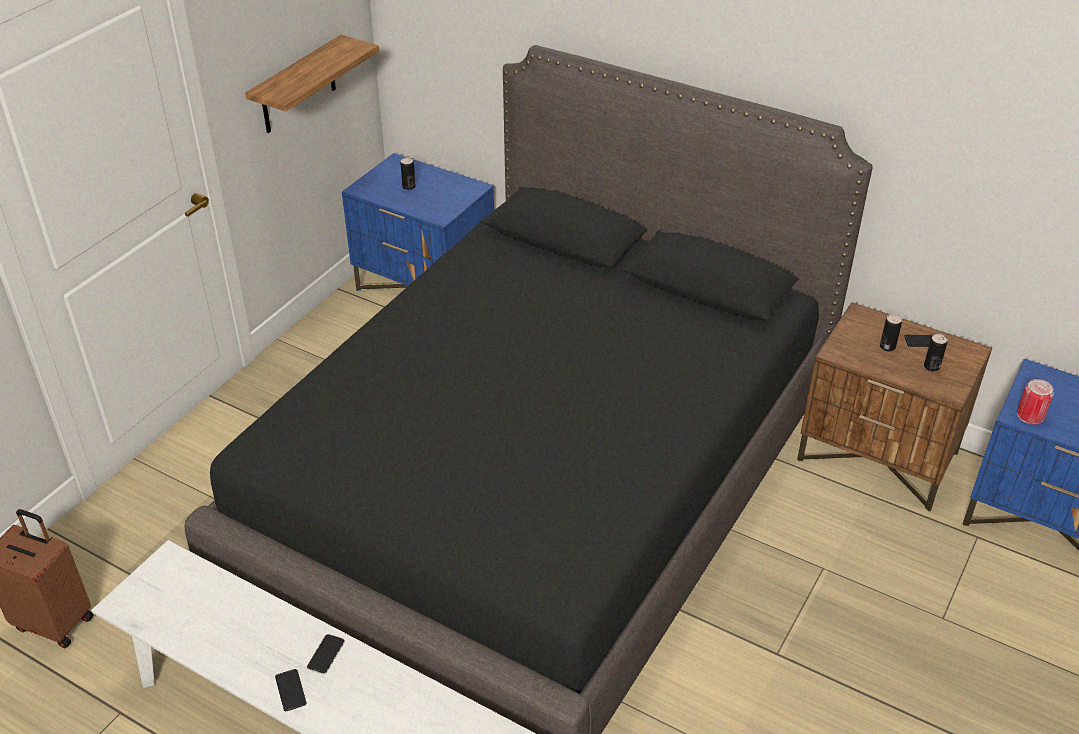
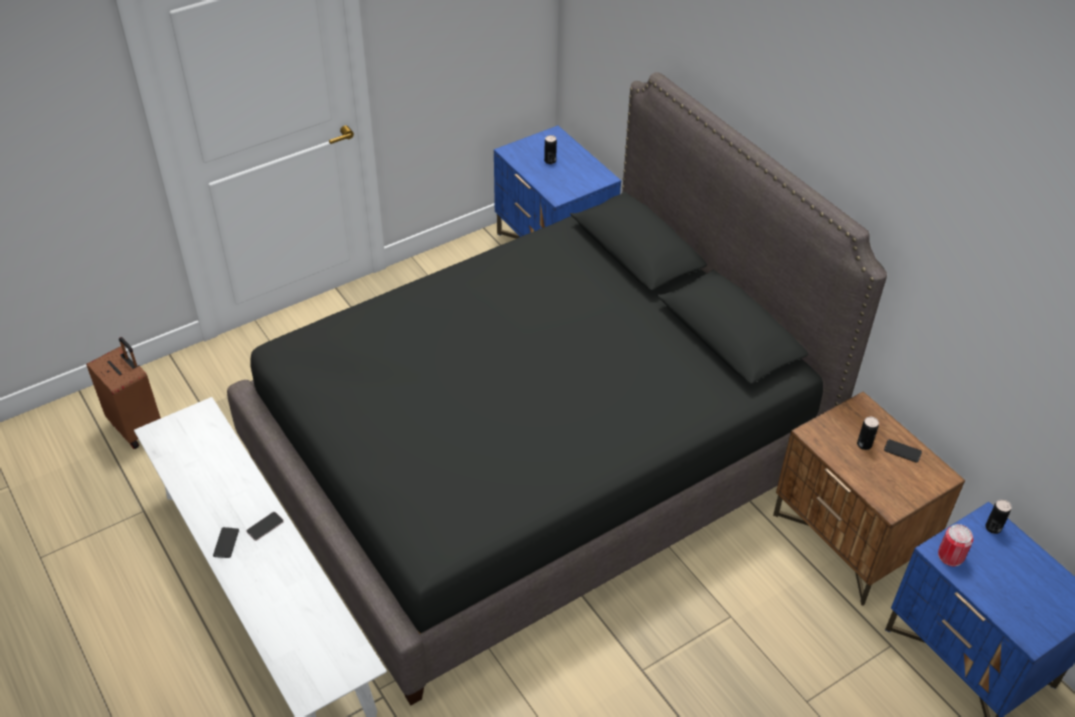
camera: 25 degrees right, 5 degrees up
(298, 86) = (465, 53): shelf -> none
(931, 367) = (891, 477): can -> can (993, 528)

